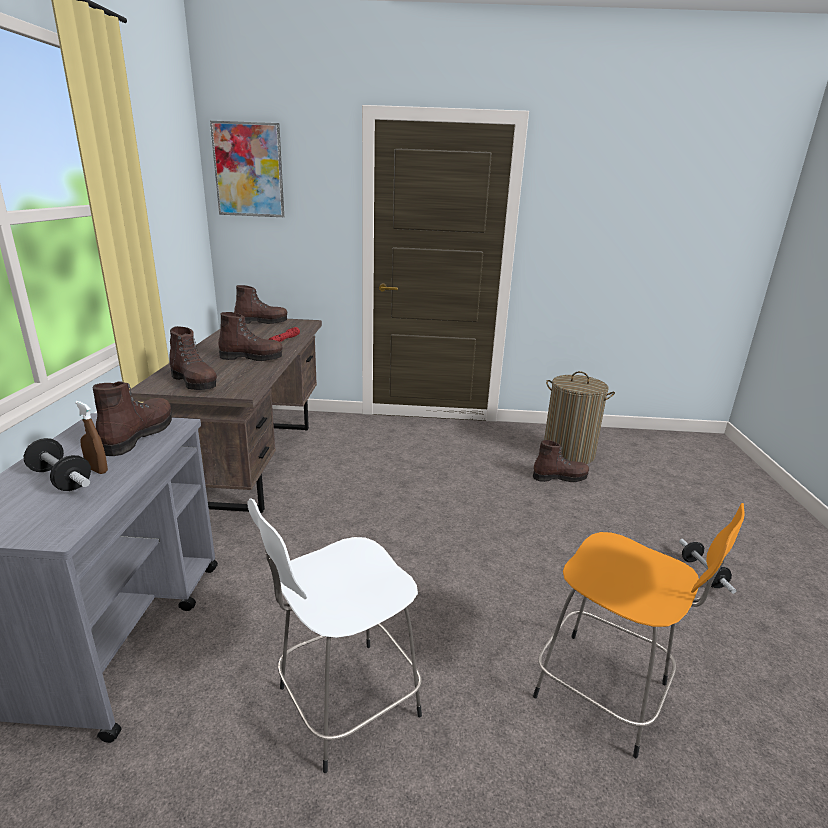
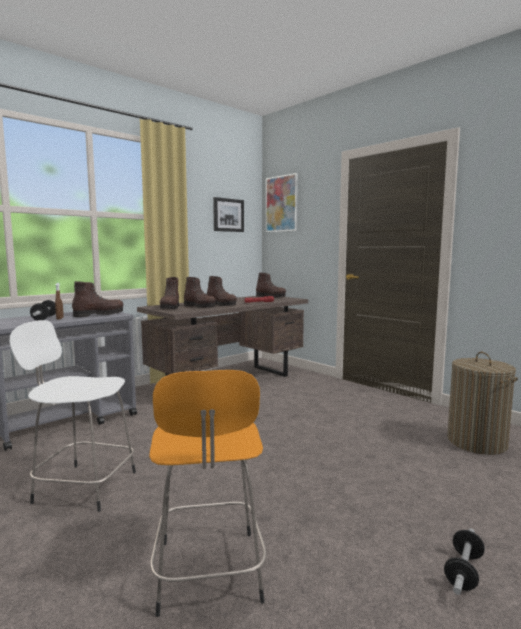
camera: 45 degrees right, 15 degrees down
(173, 190) = (228, 215): none -> picture
(559, 477) = (434, 452): brown boot -> brown boot (200, 306)

